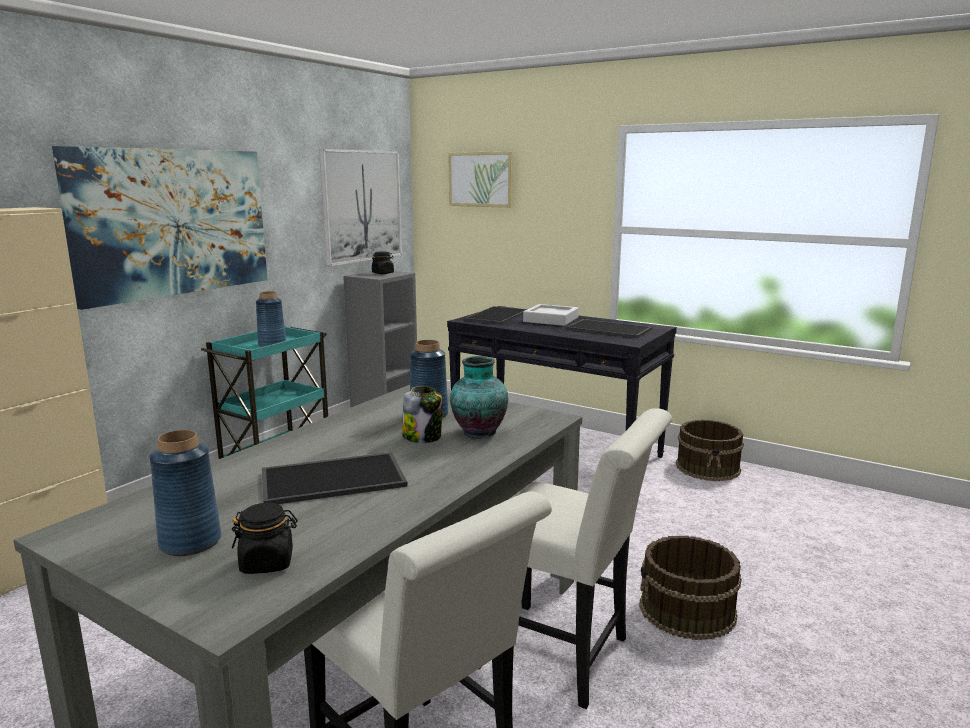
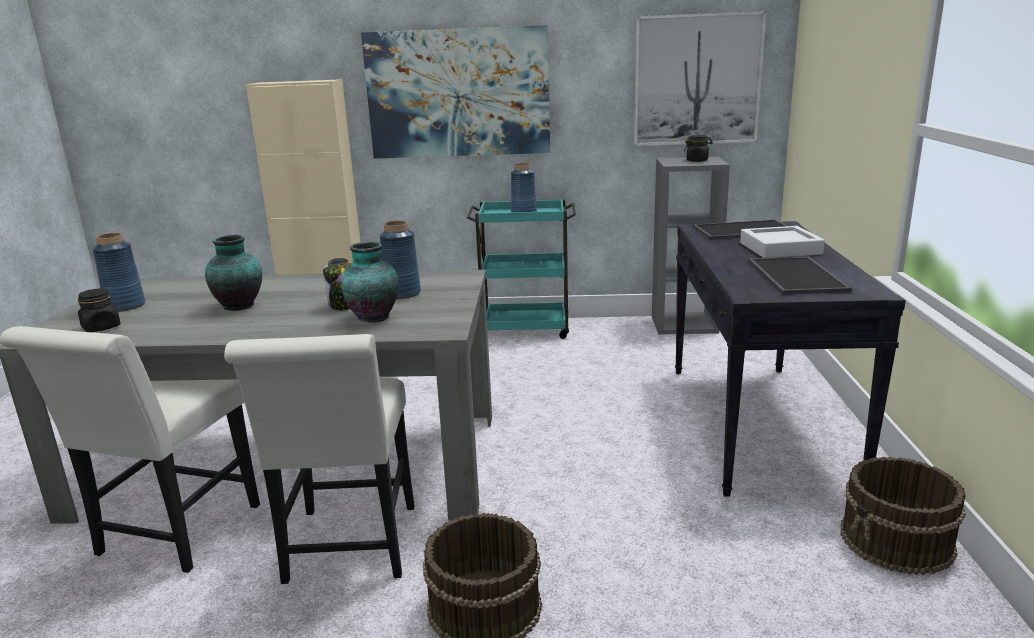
camera: 60 degrees right, 5 degrees up
(334, 478) = (240, 306): tray -> vase
(481, 179) = (832, 46): picture -> none

